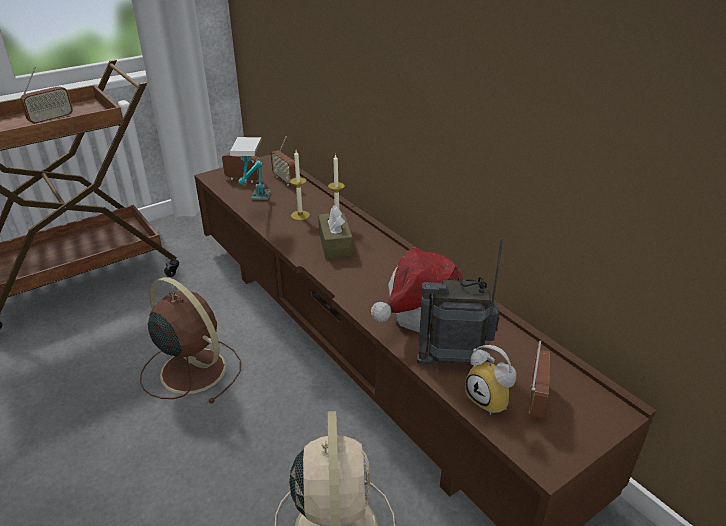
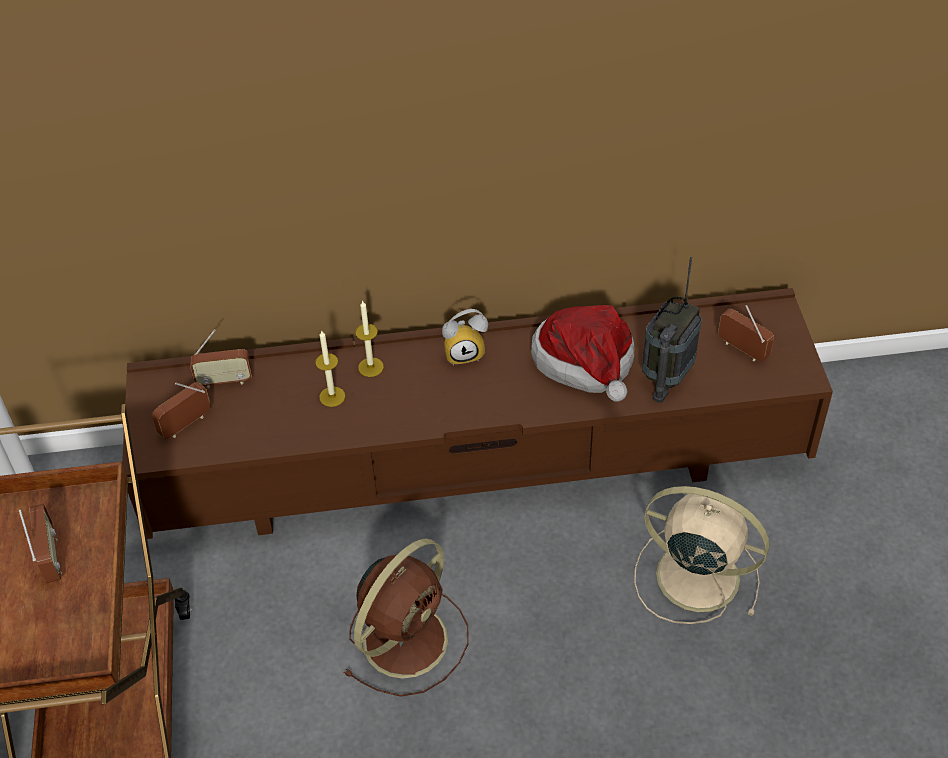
camera: 60 degrees left, 15 degrees up
(191, 369) = (408, 637): brown fan -> brown fan turned 150 degrees clockwise
(256, 209) = (282, 434): table lamp -> none
(335, 244) = (421, 387): brown tissue box -> none
(491, 400) = (728, 376): alarm clock -> alarm clock (465, 352)

